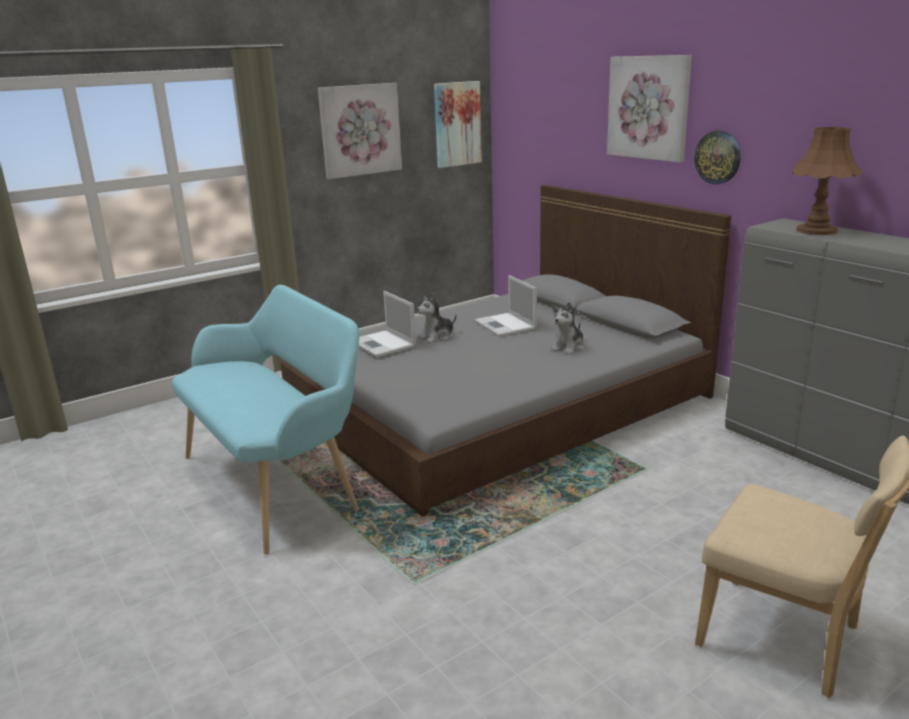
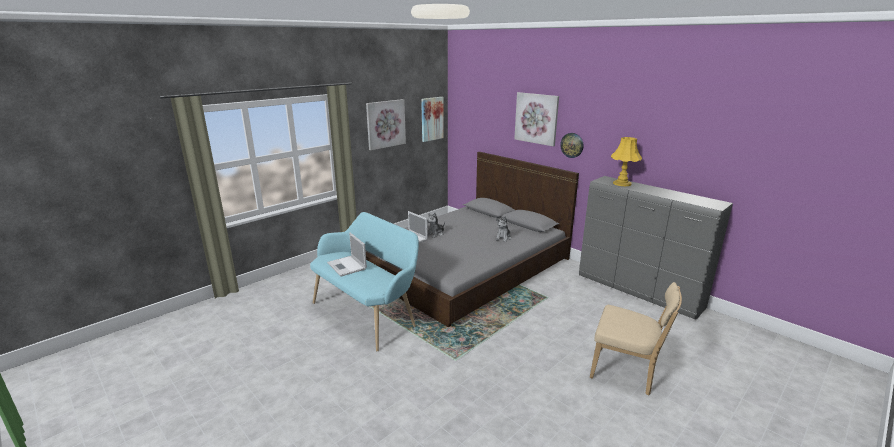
camera: 10 degrees left, 0 degrees up
(505, 325) = (468, 226): laptop -> laptop (347, 266)
(817, 230) = (622, 183): brown table lamp -> yellow table lamp

